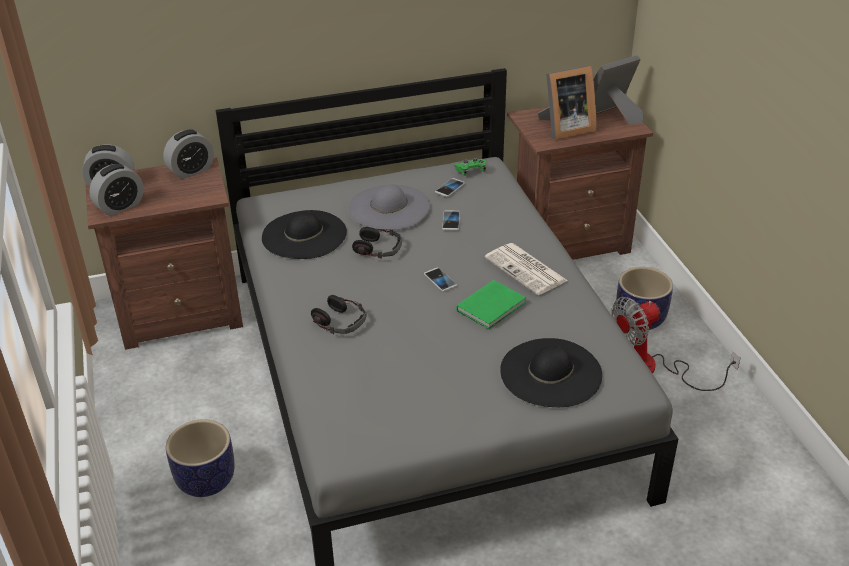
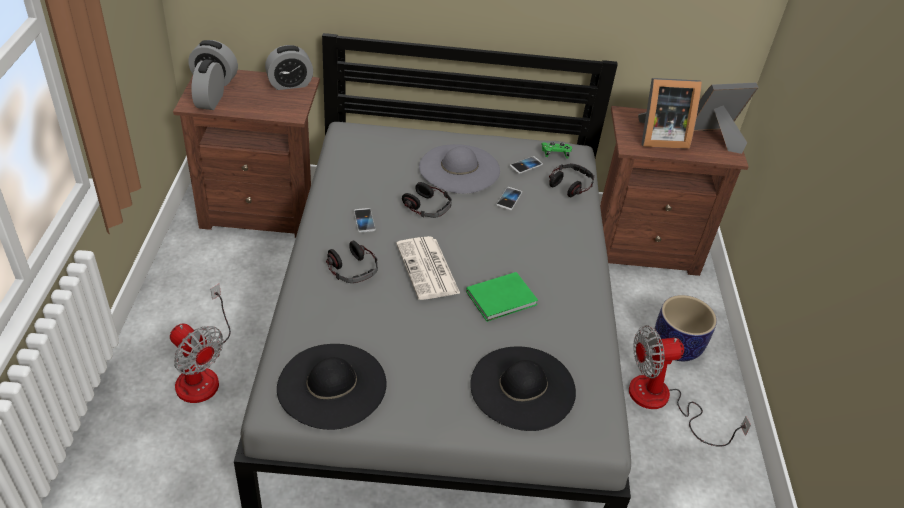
camera: 15 degrees right, 5 degrees up
(120, 206) = (210, 101): alarm clock -> alarm clock turned 120 degrees clockwise
(206, 480) = (202, 373): planter -> fan
(304, 235) = (368, 173): black hat -> black hat (332, 385)
(440, 280) = (467, 256): phone -> phone (364, 221)
(499, 193) = (570, 184): none -> headphones
(527, 270) = (556, 271): newspaper -> newspaper (428, 269)

